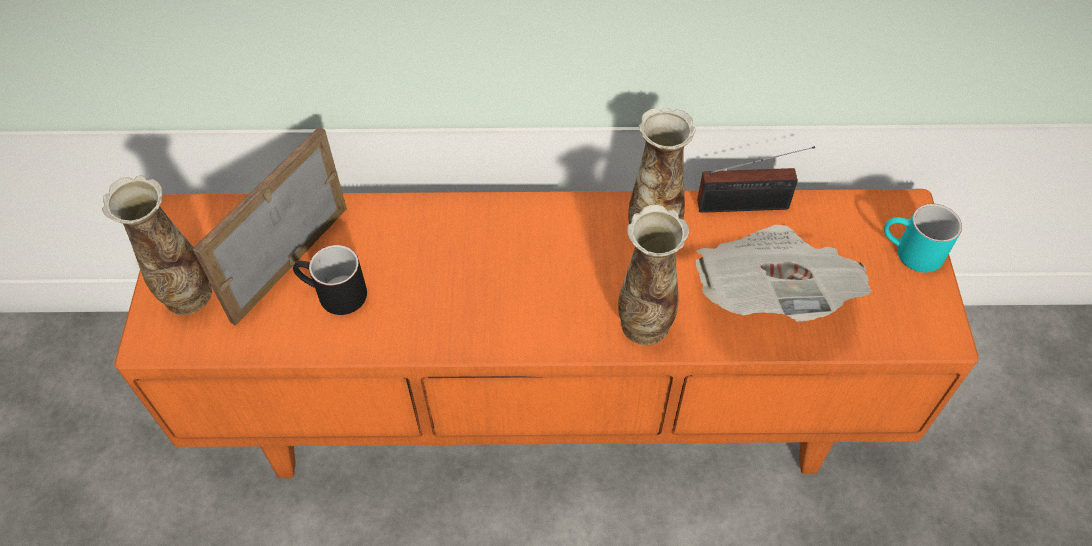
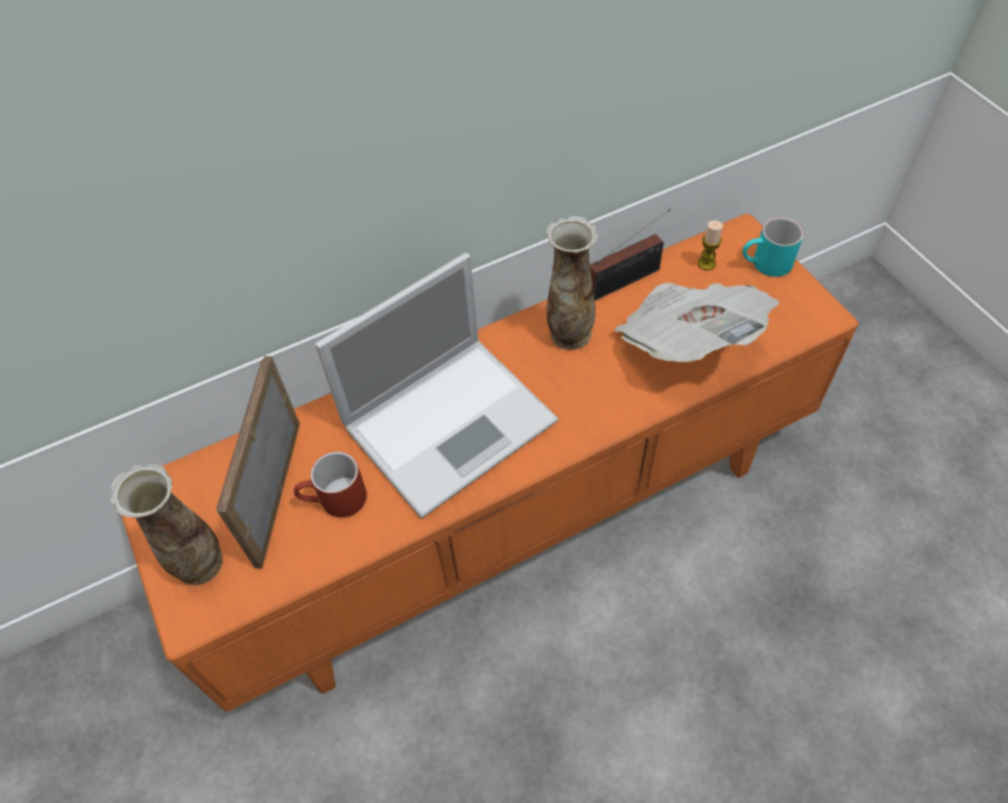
camera: 25 degrees left, 0 degrees up
(333, 295) = (335, 501): black mug -> red mug
(484, 270) = (452, 421): none -> laptop
(644, 326) = (608, 407): vase -> none
(844, 224) = (706, 263): none -> candle

